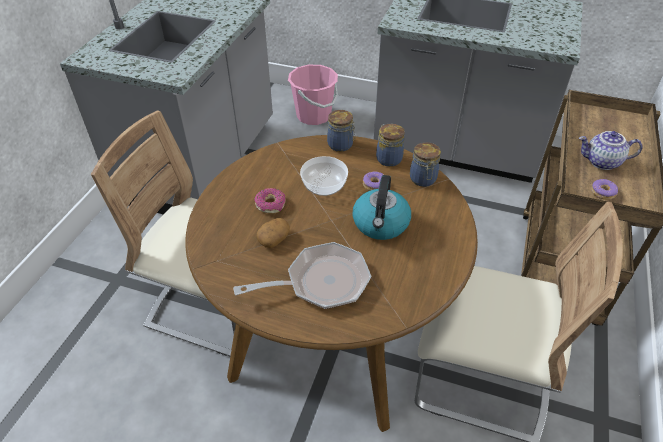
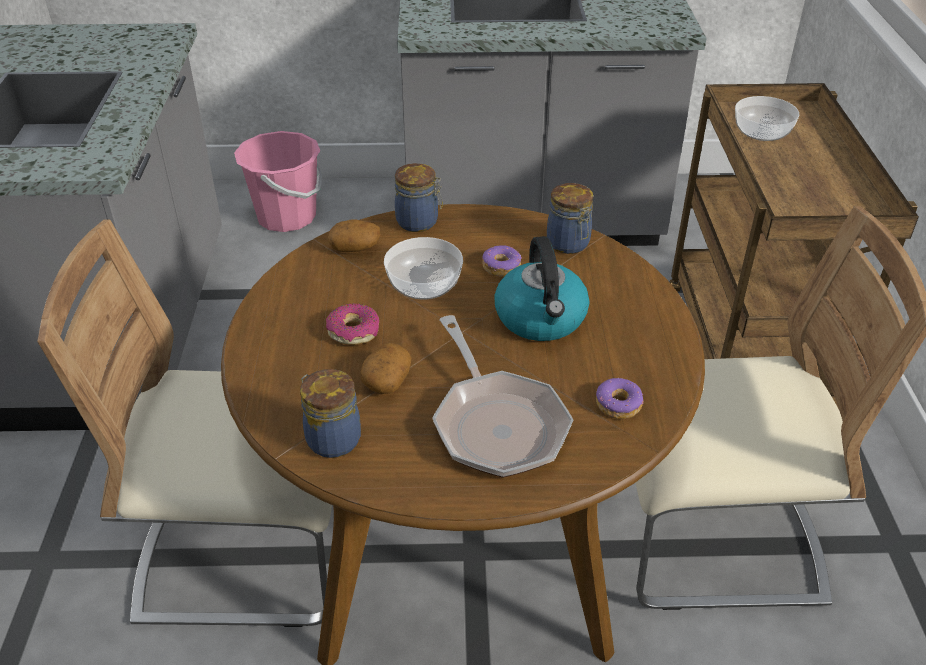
camera: 20 degrees left, 5 degrees down
(297, 153) = (355, 247): none -> potato
(321, 282) = (496, 423): frying pan -> frying pan turned 105 degrees clockwise
(388, 158) = (501, 226): jar -> jar (331, 439)
(594, 130) = (762, 132): none -> bowl
(602, 162) = (794, 171): teapot -> none
(603, 193) = (817, 209): donut -> donut (618, 405)

